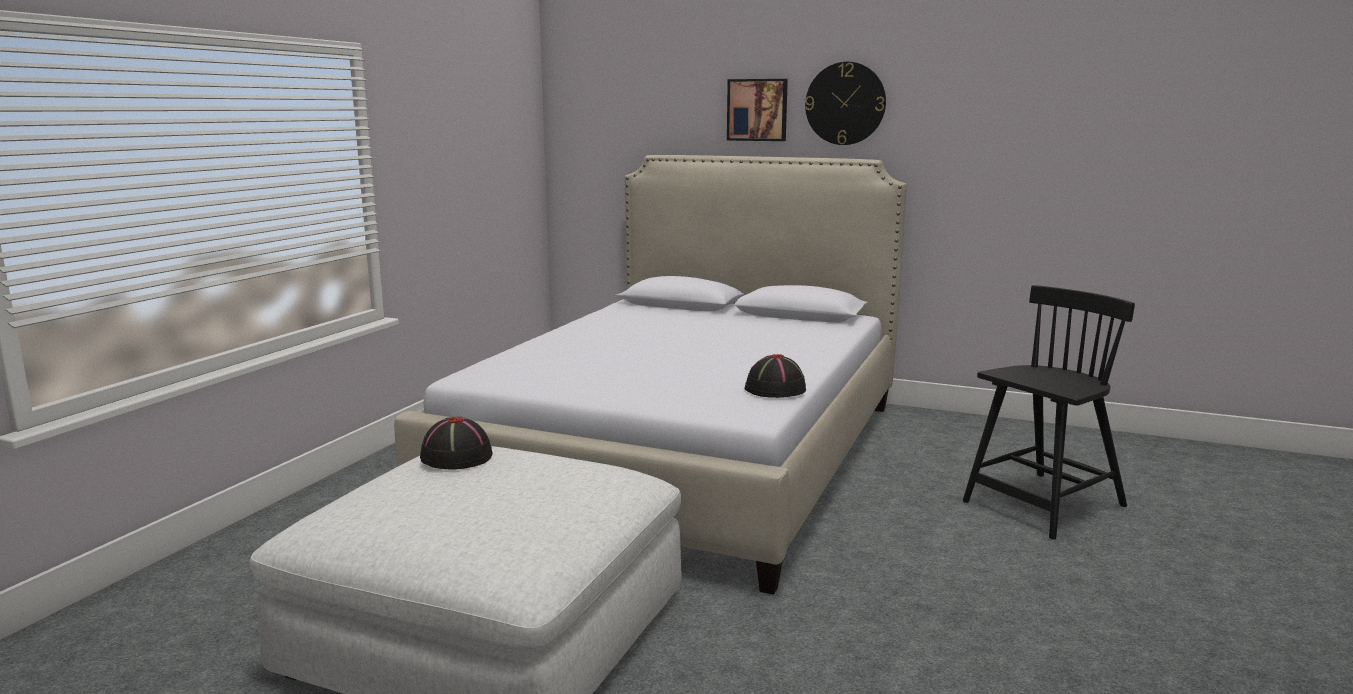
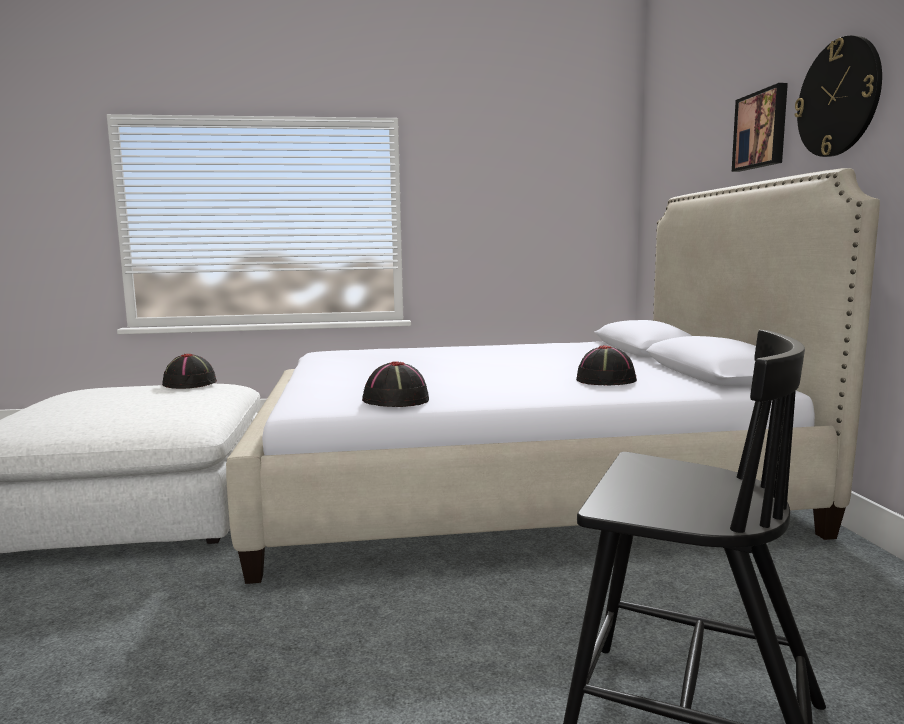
camera: 60 degrees right, 5 degrees down
(785, 335) = (606, 380): none -> black hat

